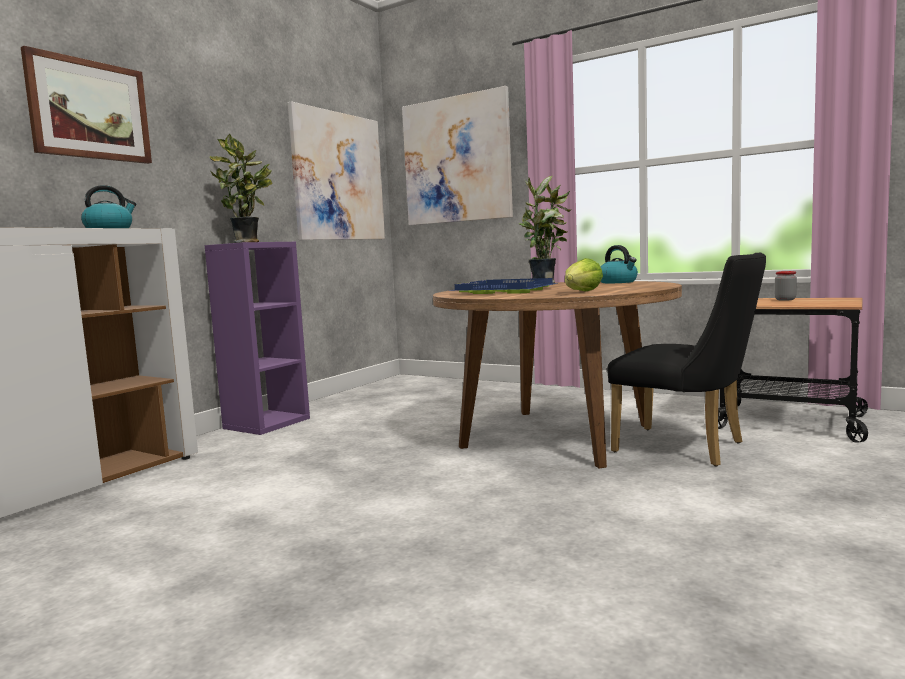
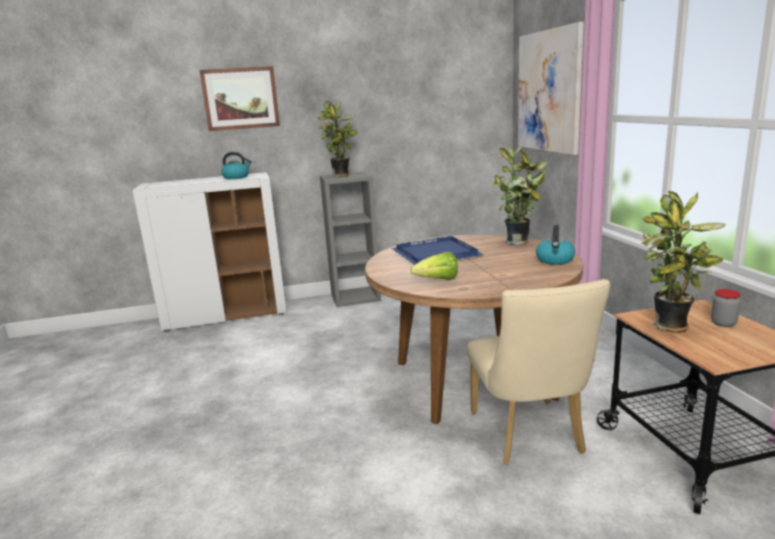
camera: 45 degrees right, 10 degrees up
(267, 423) = (356, 297): purple bookcase -> grey bookcase
(338, 177) = (450, 108): picture -> none
(688, 448) = (529, 437): black chair -> beige chair
(771, 303) = (671, 328): none -> potted plant

